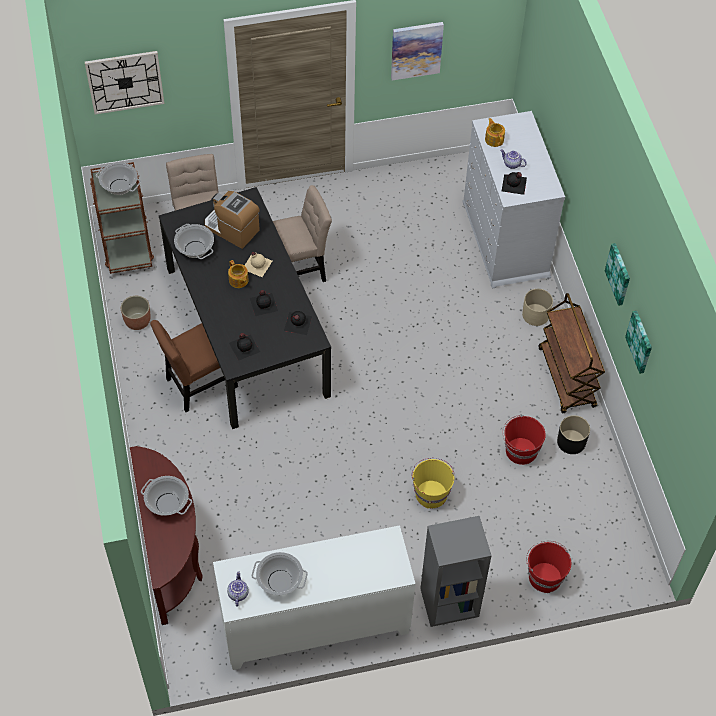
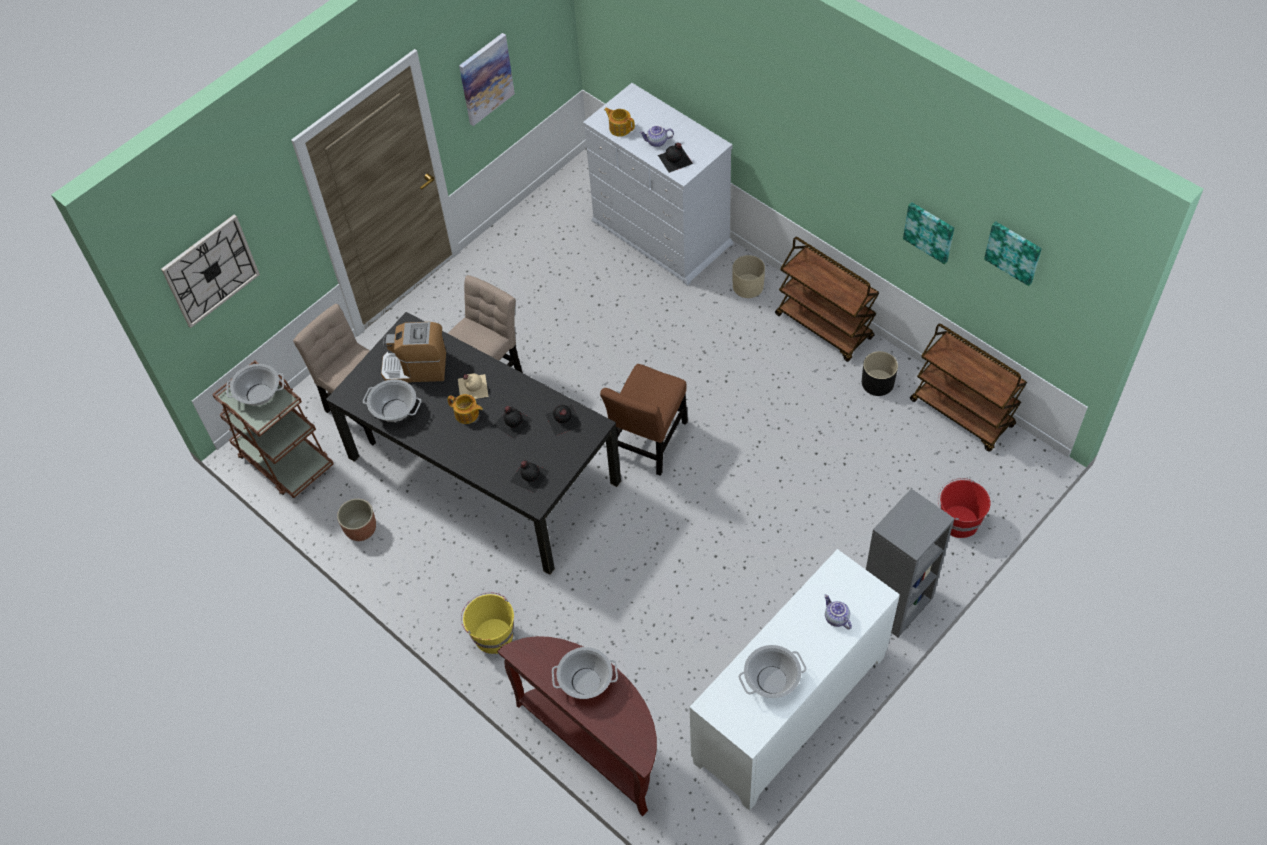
camera: 30 degrees left, 0 degrees up
(198, 385) = (478, 553): brown chair -> brown chair (648, 443)
(237, 593) = (741, 721): teapot -> teapot (836, 618)
(431, 493) = (792, 512): yellow bucket -> yellow bucket (492, 635)
(520, 451) = (840, 420): red bucket -> none
(615, 503) = (962, 413): none -> brown cart
(619, 274) = (863, 179): picture -> picture (1014, 252)

